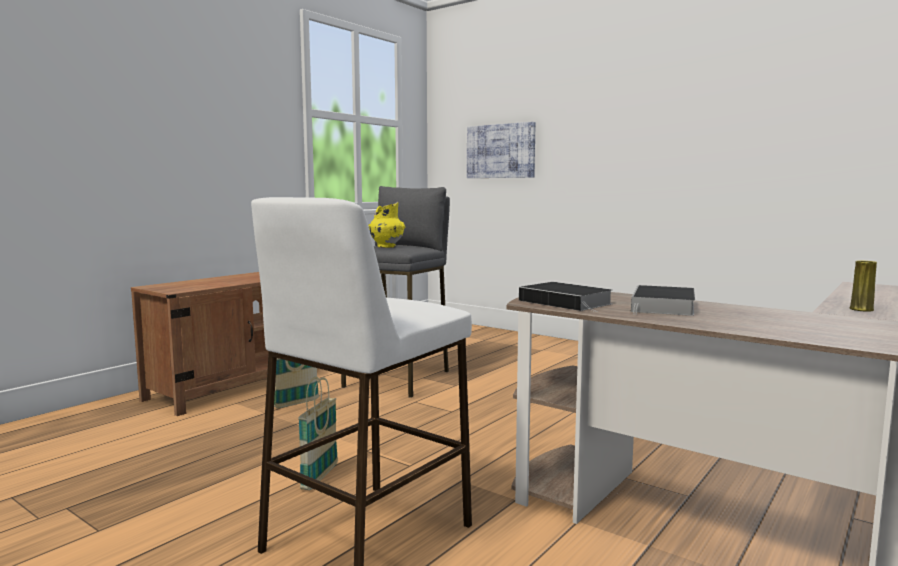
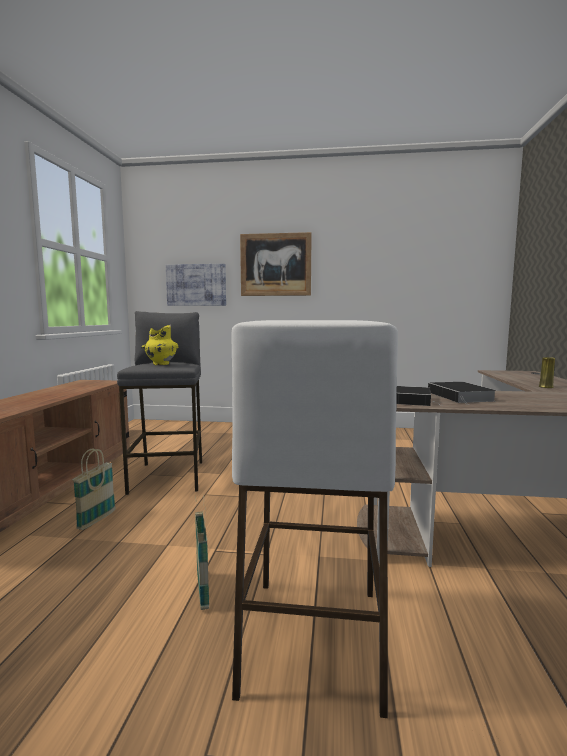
camera: 30 degrees left, 0 degrees up
(599, 119) = (275, 265): none -> picture

